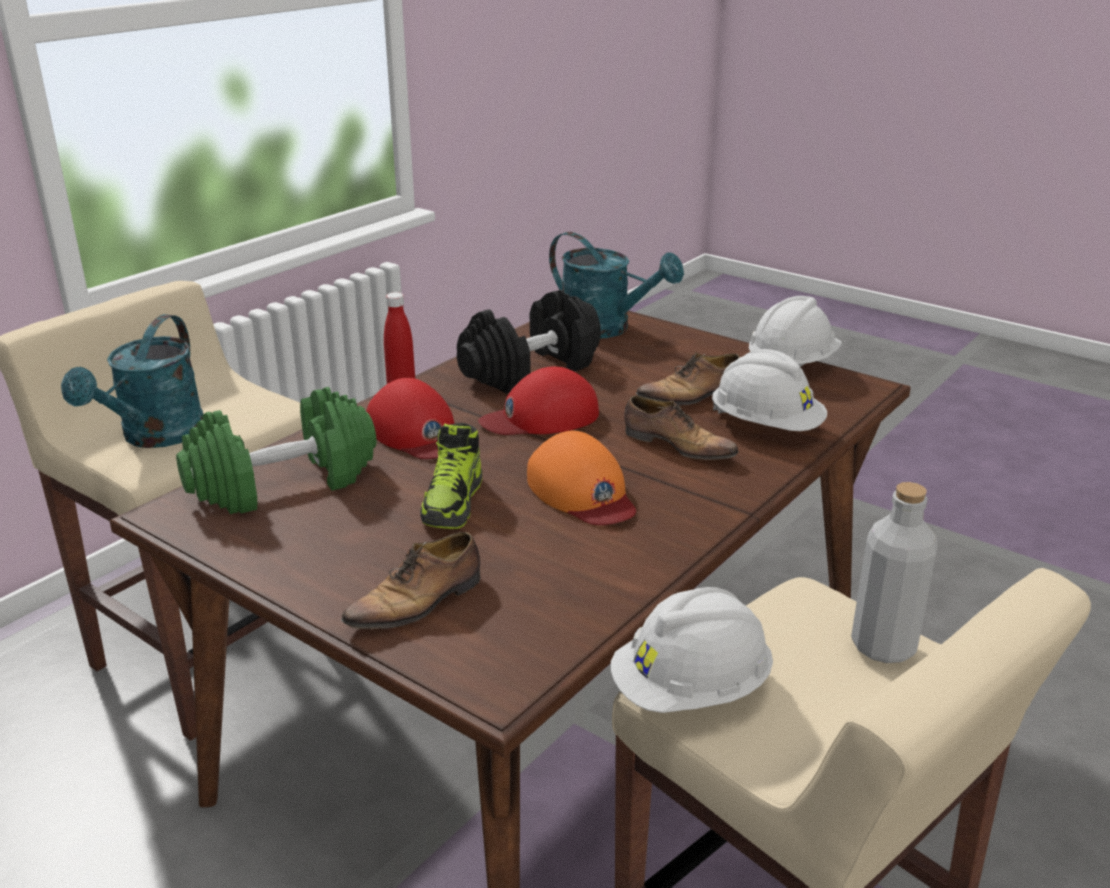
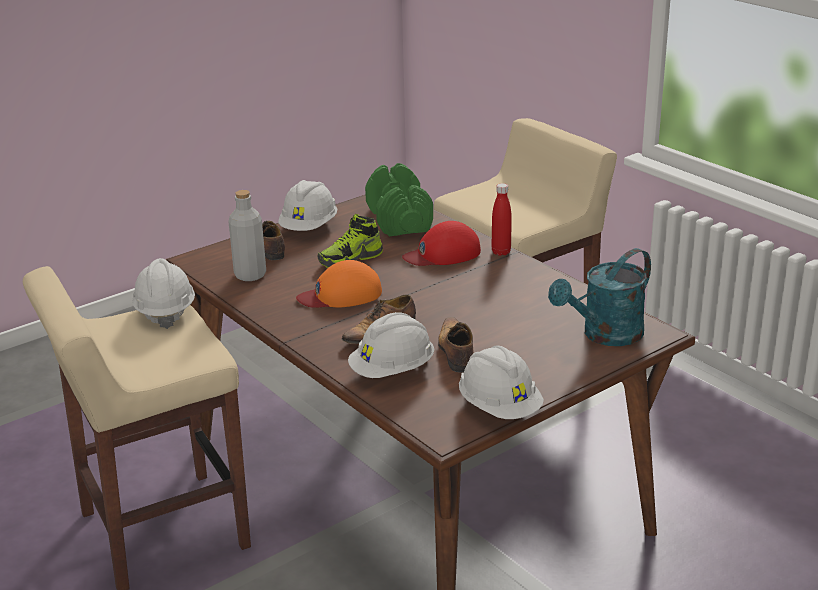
camera: 105 degrees right, 0 degrees up
(155, 437) = (490, 197): turquoise watering can -> none
(320, 568) = (309, 228): none -> white hard hat
(453, 503) = (351, 259): shoe -> shoe turned 60 degrees counterclockwise
(530, 369) = (528, 296): black dumbbell -> none
(541, 417) = (447, 293): red cap -> none
(883, 646) = (151, 366): grey bottle -> grey bottle (250, 275)

